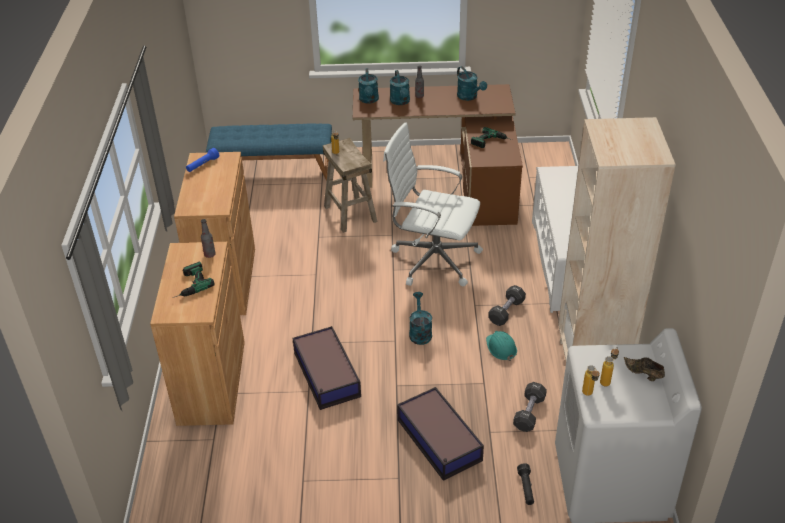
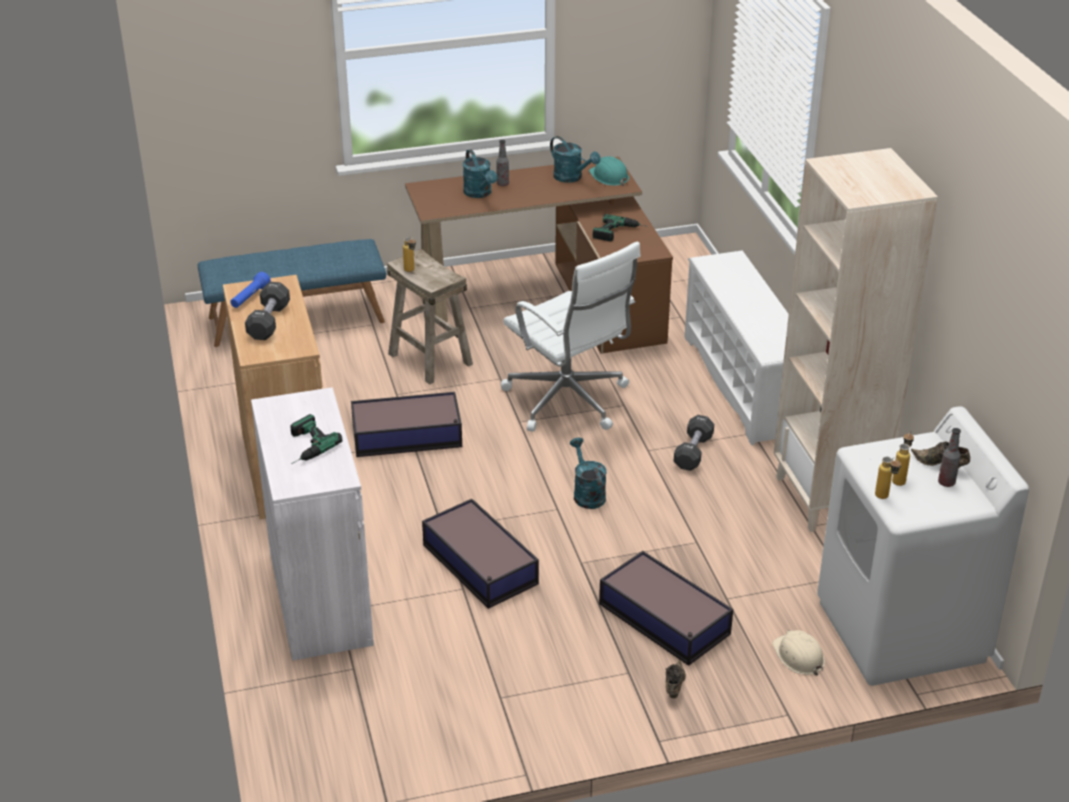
camera: 15 degrees left, 5 degrees down
(209, 255) = (316, 406): bottle -> bottle (946, 482)
(211, 382) = (320, 598): brown cabinet -> white cabinet
(314, 269) = (408, 435): none -> storage box
(369, 100) = (434, 196): turquoise watering can -> none
(427, 496) = (674, 687): none -> brown shoe
(432, 259) = (568, 401): white office chair -> white office chair turned 135 degrees counterclockwise
(501, 347) = (703, 496): turquoise hard hat -> turquoise hard hat (609, 176)
(526, 488) = (798, 656): black flashlight -> beige hard hat
(529, 413) = (769, 568): black dumbbell -> black dumbbell (269, 322)

